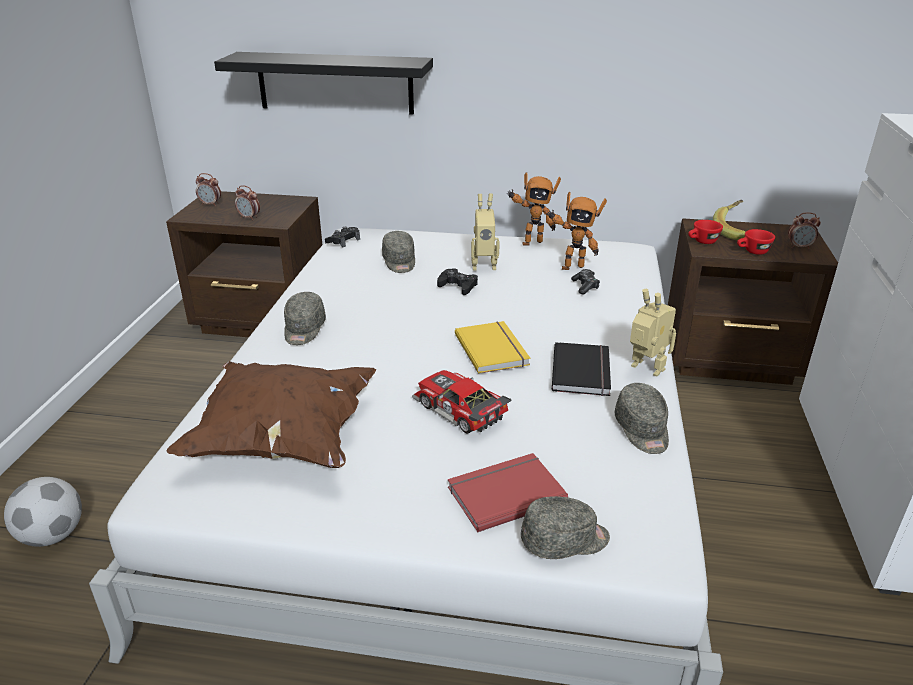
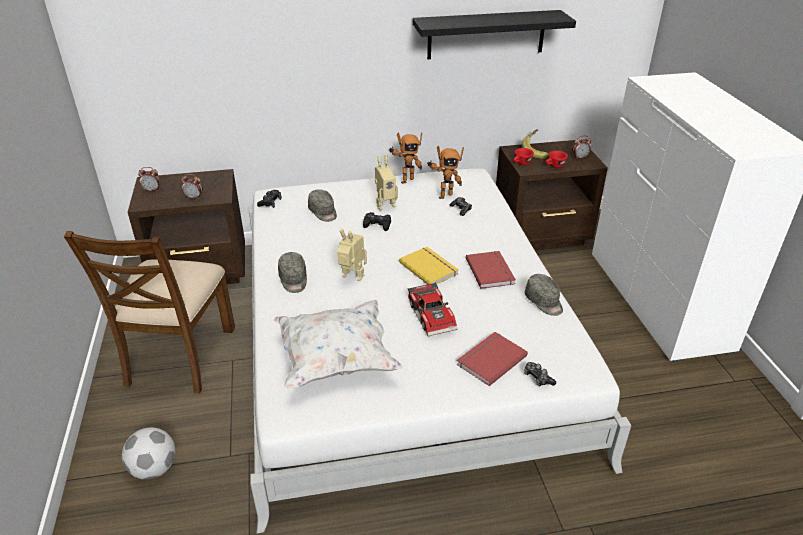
camera: 20 degrees left, 5 degrees up
(173, 409) = (179, 356): none -> brown chair
(283, 439) = (336, 360): brown pillow -> white pillow
(335, 83) = (241, 82): black shelf -> black shelf (486, 34)
(458, 411) = (433, 315): toy car -> toy car turned 135 degrees counterclockwise
(565, 541) = (537, 378): grey cap -> game controller
(583, 371) = (491, 271): black book -> red book
(645, 370) = (525, 262): toy robot -> toy robot (351, 278)

